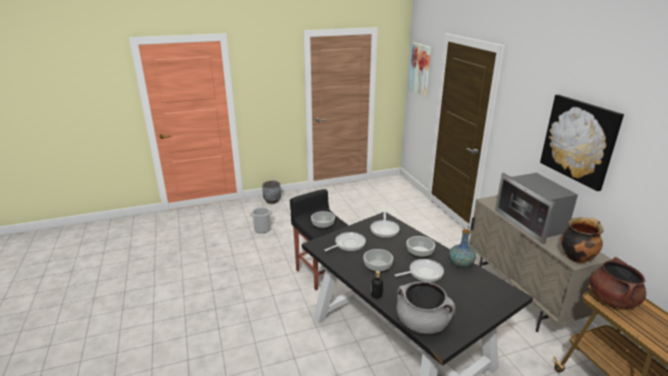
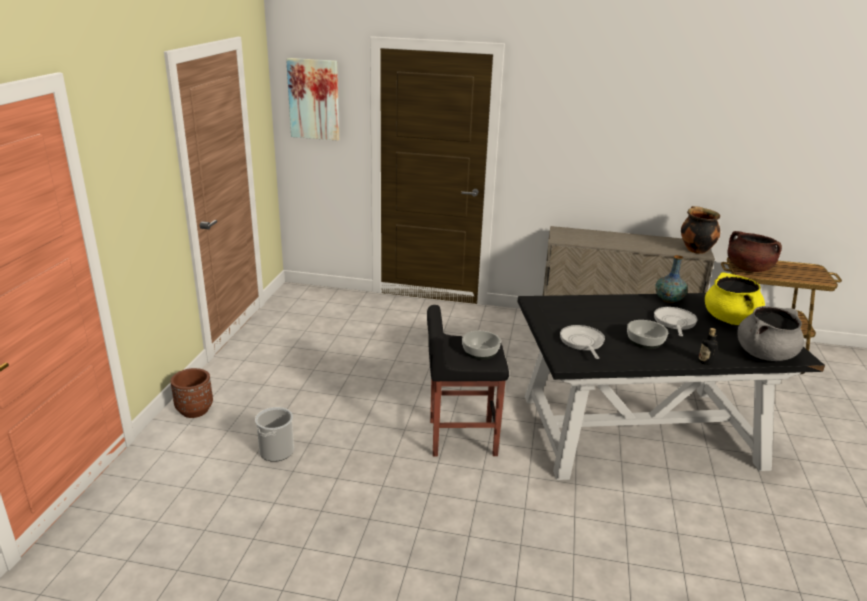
camera: 60 degrees left, 0 degrees up
(272, 200) = (195, 410): grey planter -> brown planter
(384, 229) = (564, 310): frying pan -> none
(419, 252) = (630, 310): bowl -> none
(465, 298) = (730, 319): none -> yellow cooking pot
(532, 223) = (622, 240): microwave -> none
(579, 140) = (643, 135): picture -> none

